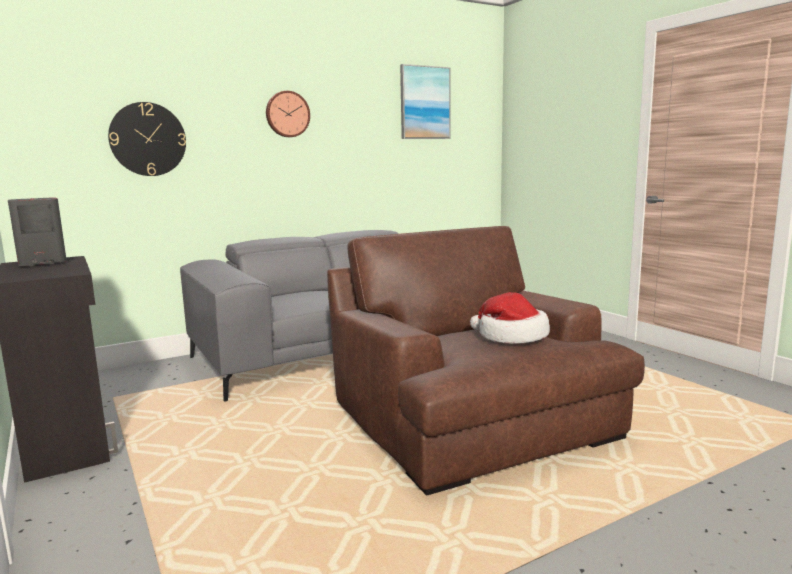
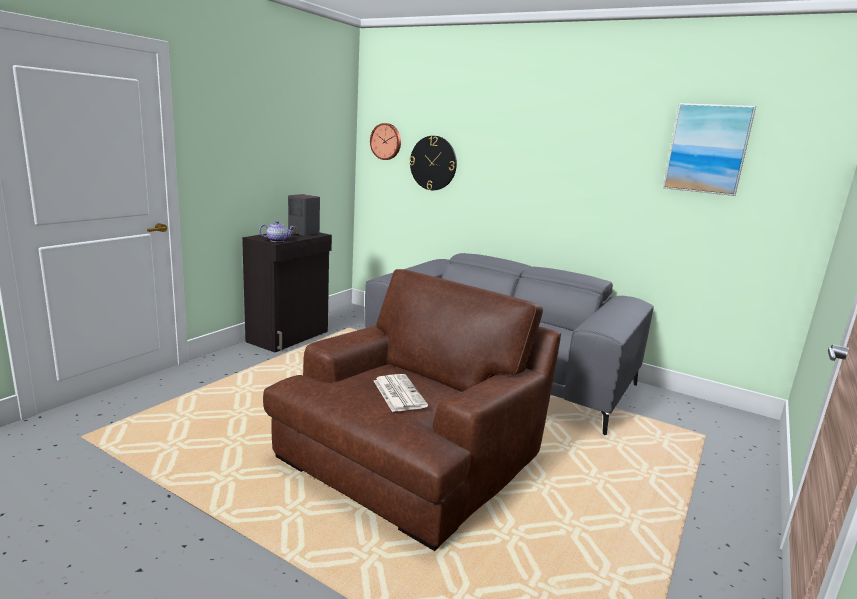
camera: 60 degrees right, 5 degrees up
(65, 272) = (277, 240): none -> teapot
(287, 114) = (539, 151): wall clock -> wall clock (386, 141)
(511, 336) = (398, 393): hat -> newspaper

